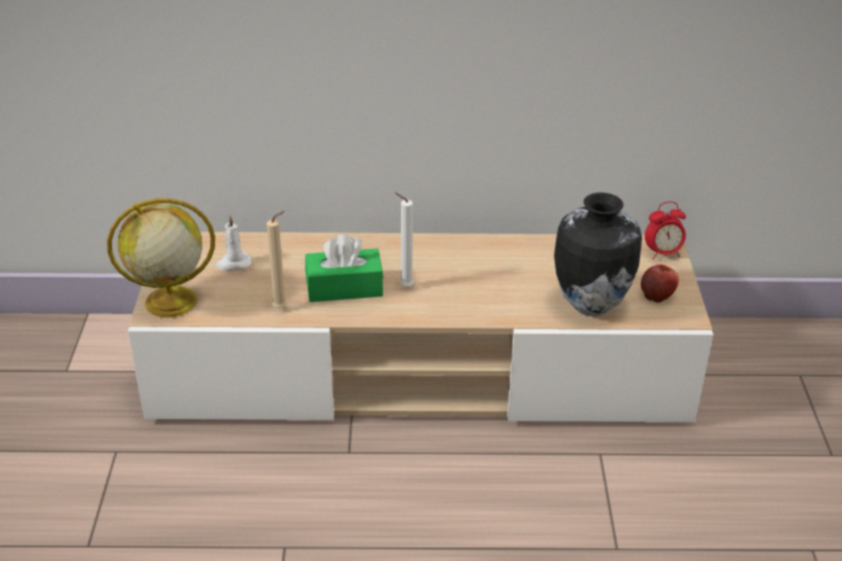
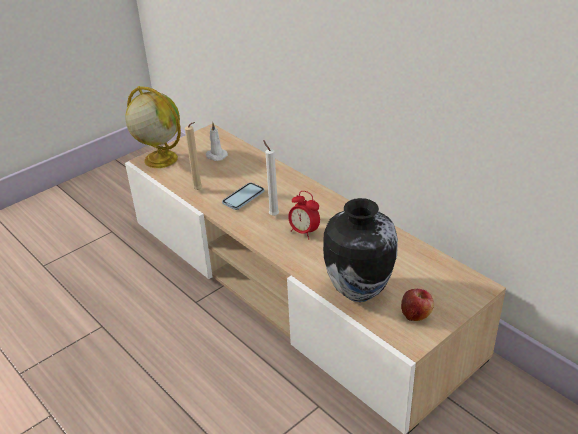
camera: 50 degrees right, 0 degrees up
(344, 288) = (243, 197): green tissue box -> phone
(663, 253) = (468, 291): alarm clock -> alarm clock (304, 232)

